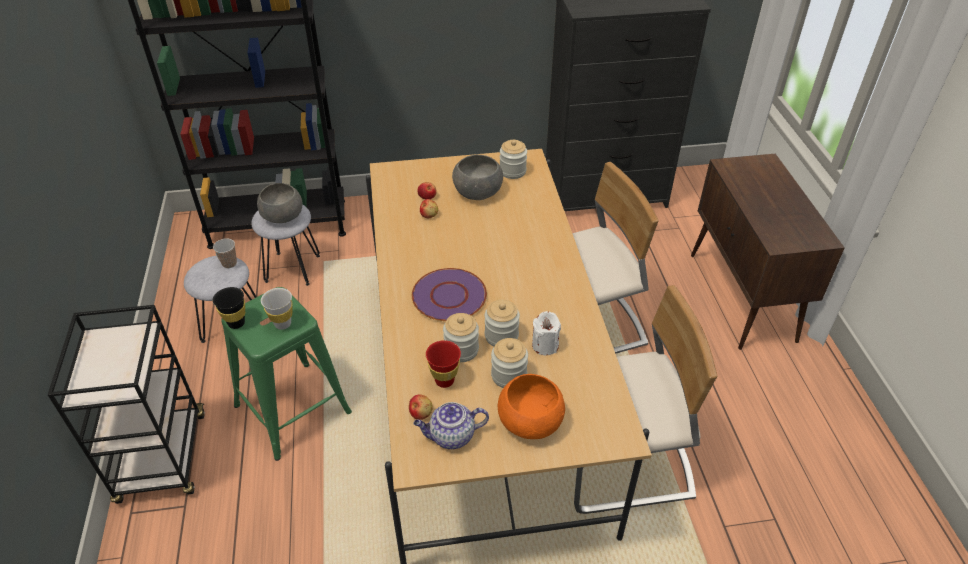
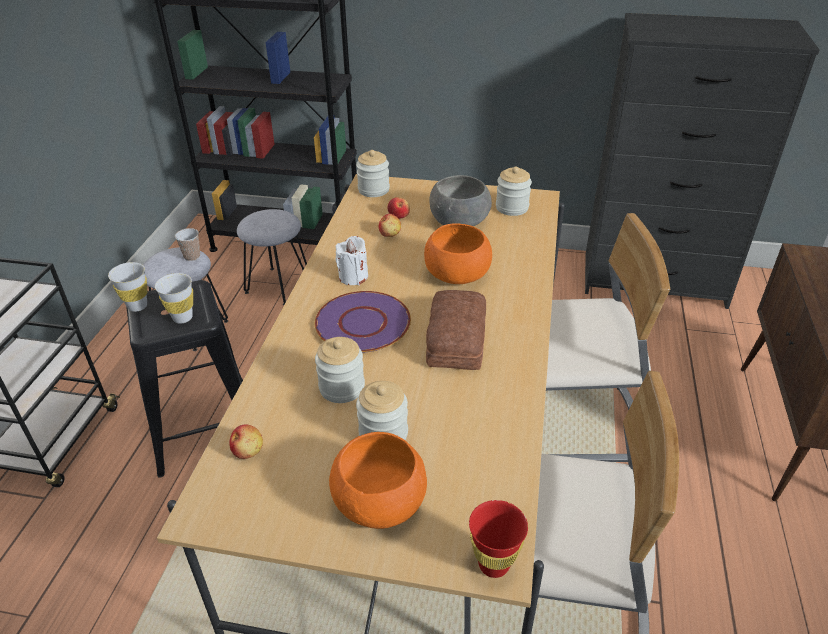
camera: 20 degrees right, 5 degrees down
(236, 323) = (137, 306): black cup -> white cup
(282, 216) = (269, 223): grey bowl -> none
(293, 409) = (204, 426): green stool -> black stool
(444, 380) = (300, 419): red cup -> red cup (494, 564)
(451, 436) = (267, 491): teapot -> none
(498, 239) = (456, 274): none -> orange bowl
(501, 336) = (400, 383): jar -> jar (373, 190)
(522, 292) = (454, 339): none -> bread
(545, 345) = (450, 408): white candle -> white candle (353, 277)

